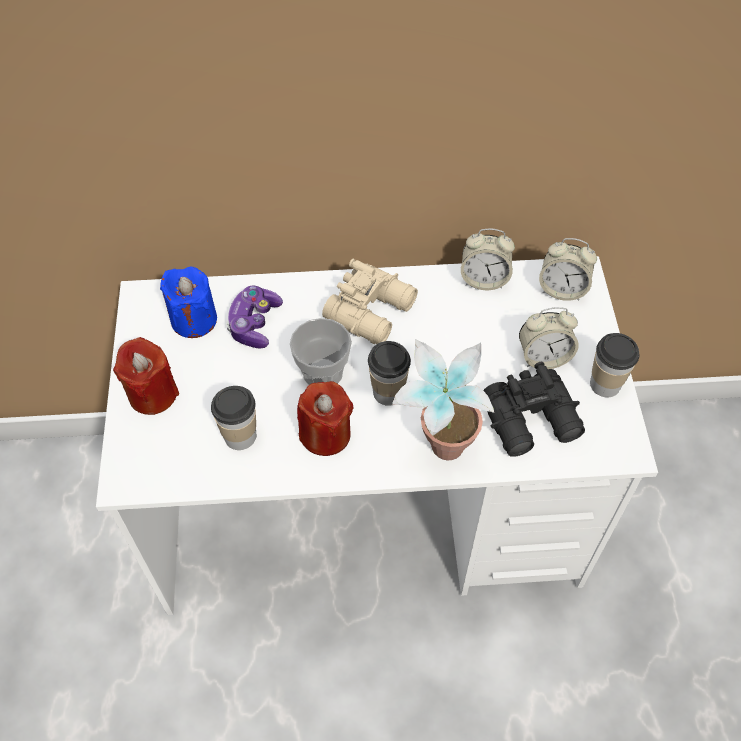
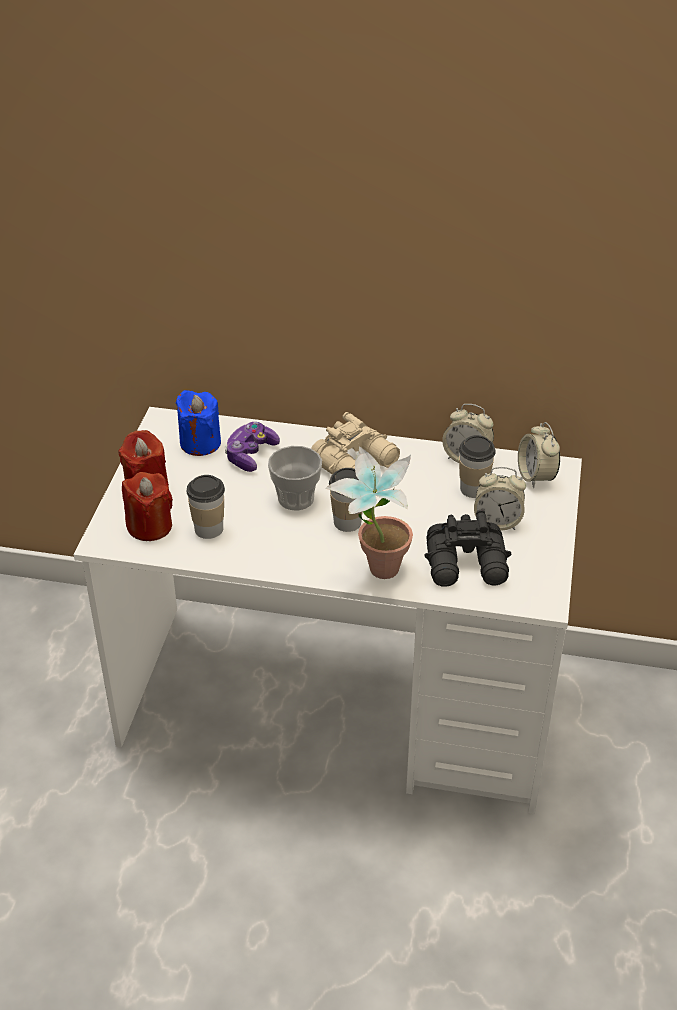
camera: 15 degrees right, 15 degrees down
(325, 434) = (281, 541): red candle -> red candle (150, 526)
(562, 289) = (536, 476): alarm clock -> alarm clock turned 45 degrees clockwise
(605, 384) = (546, 551): cup -> cup (473, 489)

